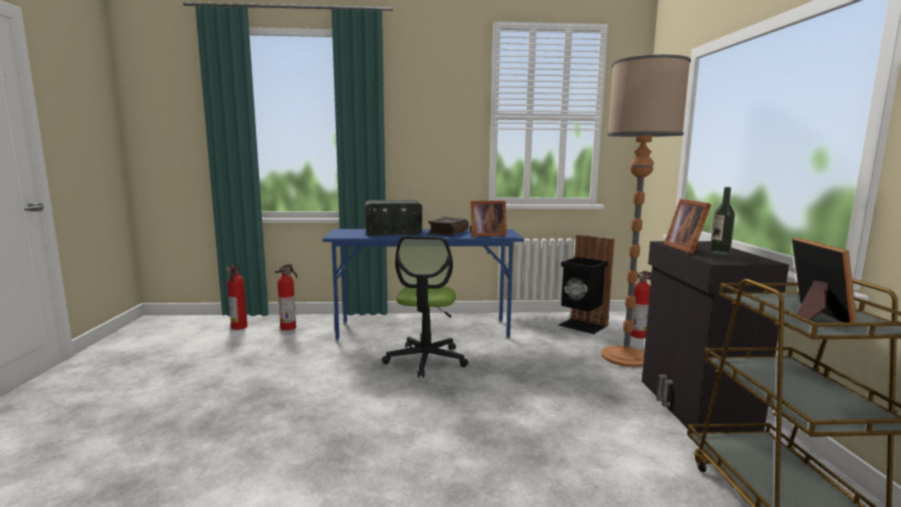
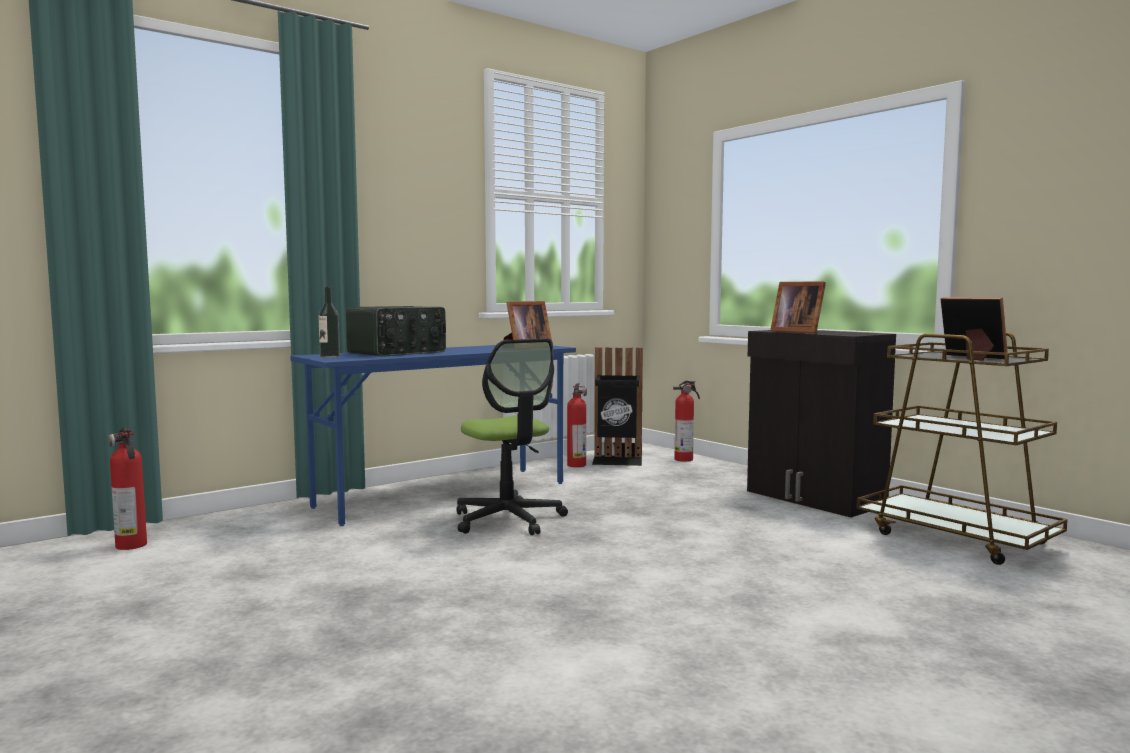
camera: 35 degrees left, 5 degrees down
(289, 327) = (229, 528): fire extinguisher -> fire extinguisher (576, 464)
(447, 232) = (469, 349): book -> none
(626, 357) = (703, 477): floor lamp -> none
(719, 253) = (830, 332): bottle -> bottle (329, 357)

